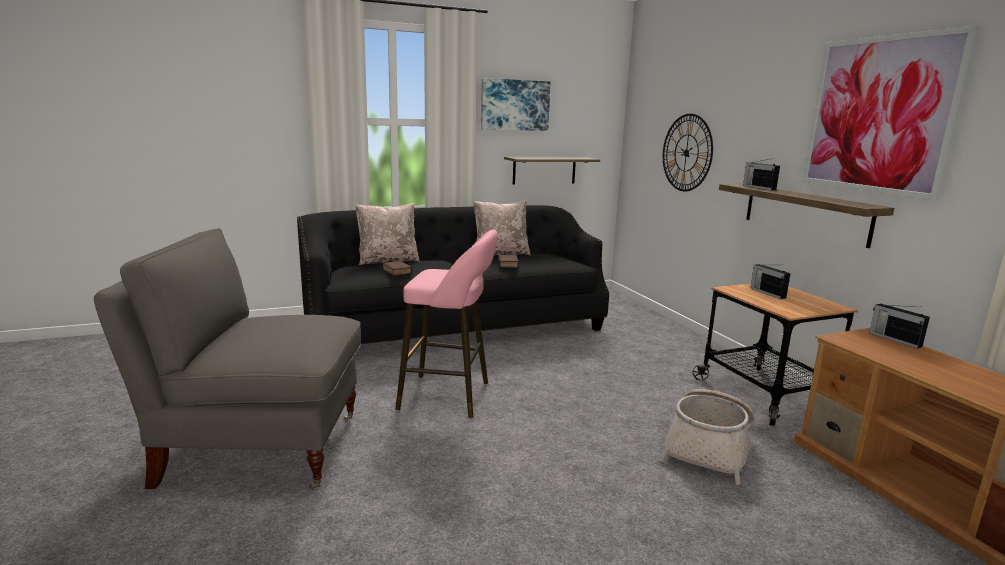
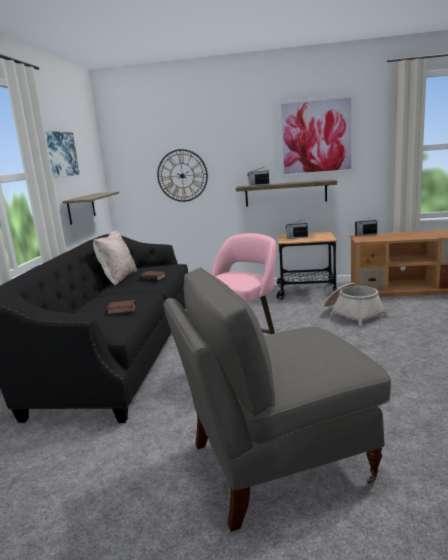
camera: 60 degrees left, 0 degrees up
(258, 449) = (276, 463): grey armchair -> grey armchair turned 45 degrees clockwise
(388, 261) = (76, 313): beige pillow -> none

